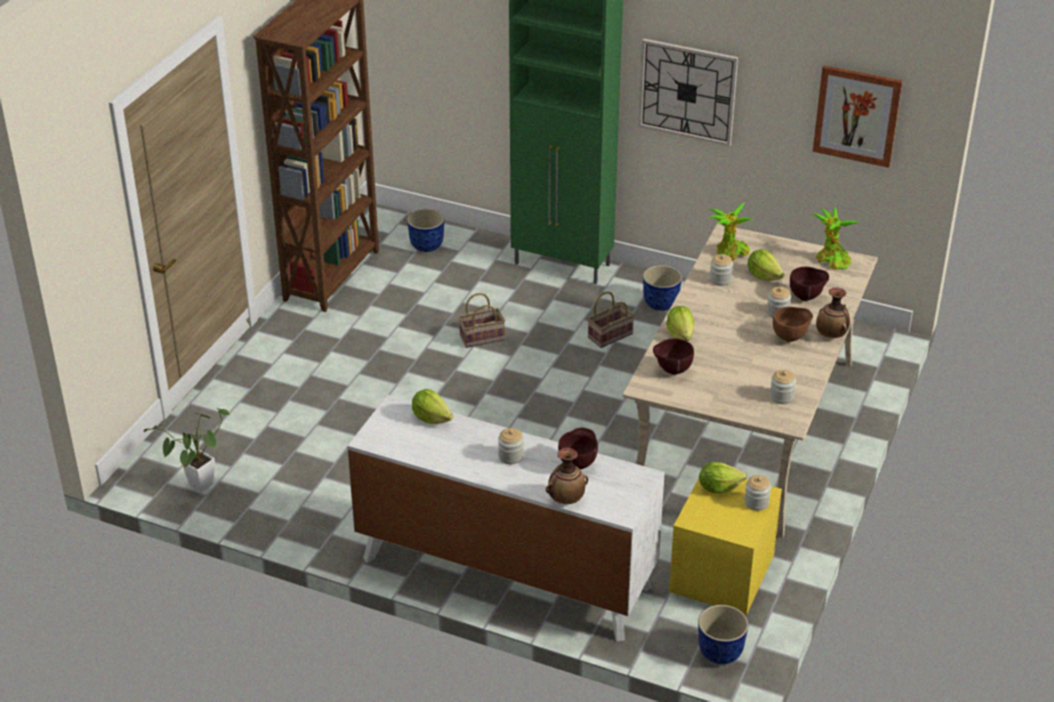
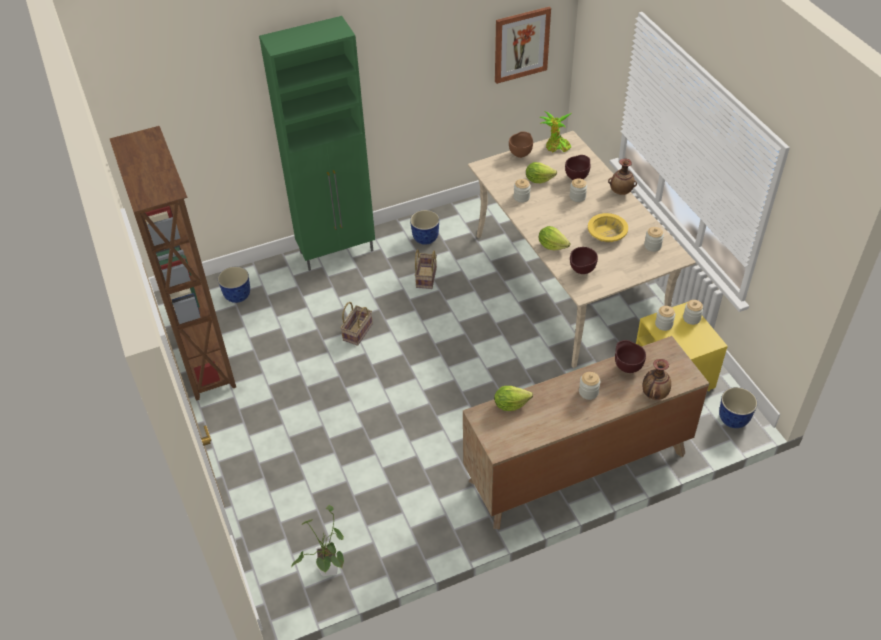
camera: 45 degrees left, 10 degrees up
(504, 572) = (577, 467): white dresser -> brown dresser
(687, 91) = (400, 84): wall clock -> none
(718, 487) = (663, 324): lettuce -> jar
(730, 253) = (502, 177): potted plant -> none
(753, 358) = (607, 233): none -> yellow bowl
(790, 338) = (605, 207): brown bowl -> brown bowl (520, 154)

